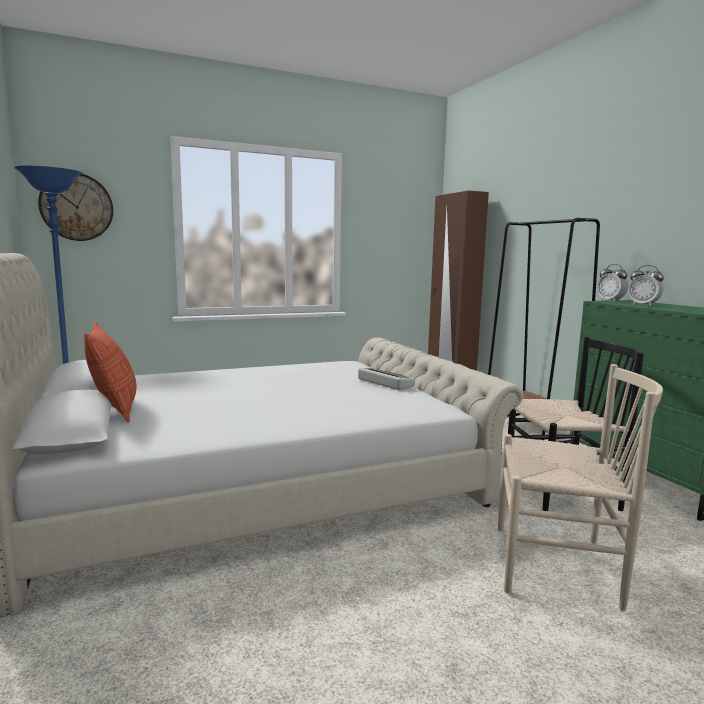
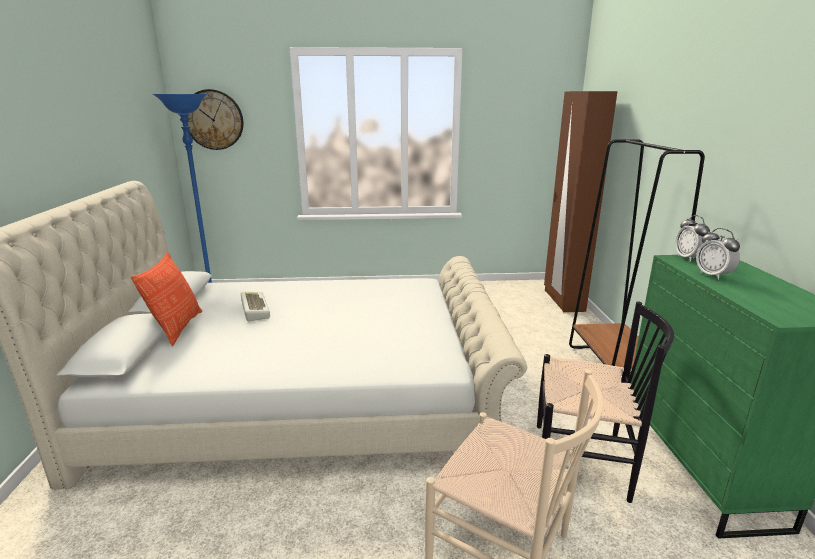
camera: 20 degrees right, 10 degrees up
(384, 383) = (424, 319): keyboard -> keyboard (253, 309)

